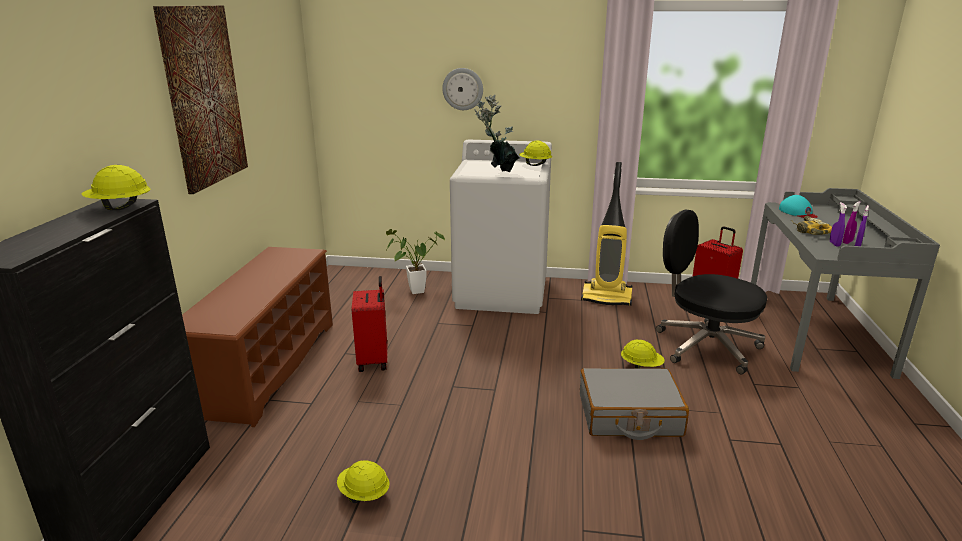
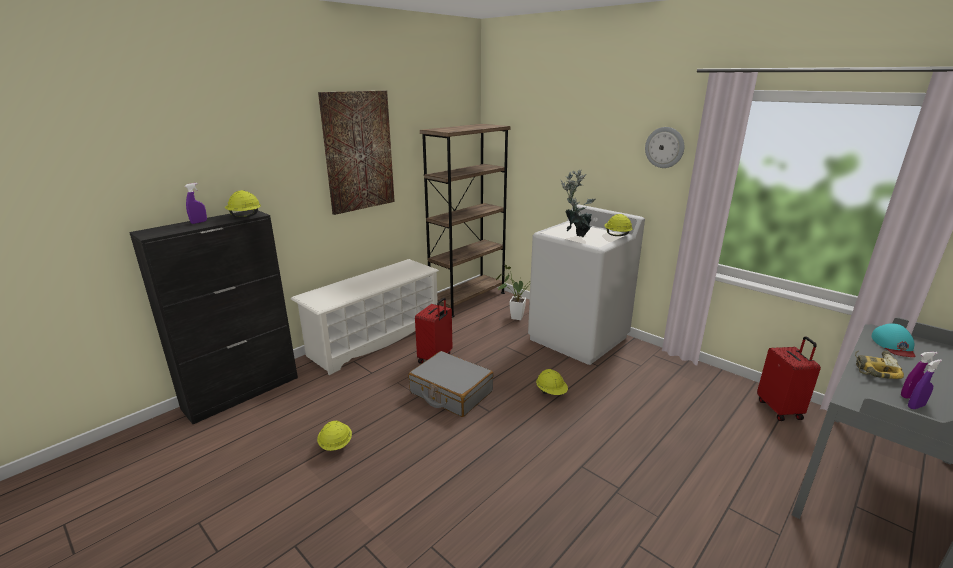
camera: 35 degrees right, 0 degrees up
(268, 366) = (375, 339): brown shoe rack -> white shoe rack
(336, 288) = (467, 299): none -> brown bookcase
(463, 89) = (580, 161): wall clock -> wall clock (664, 147)
(607, 297) = (667, 371): vacuum cleaner -> none
(629, 415) = (569, 478): grey suitcase -> grey suitcase (451, 392)
(641, 366) = (629, 442): yellow hard hat -> yellow hard hat (551, 392)
(705, 346) = (716, 450): black office chair -> none
(834, 244) = (886, 393): purple spray bottle -> purple spray bottle (199, 222)

